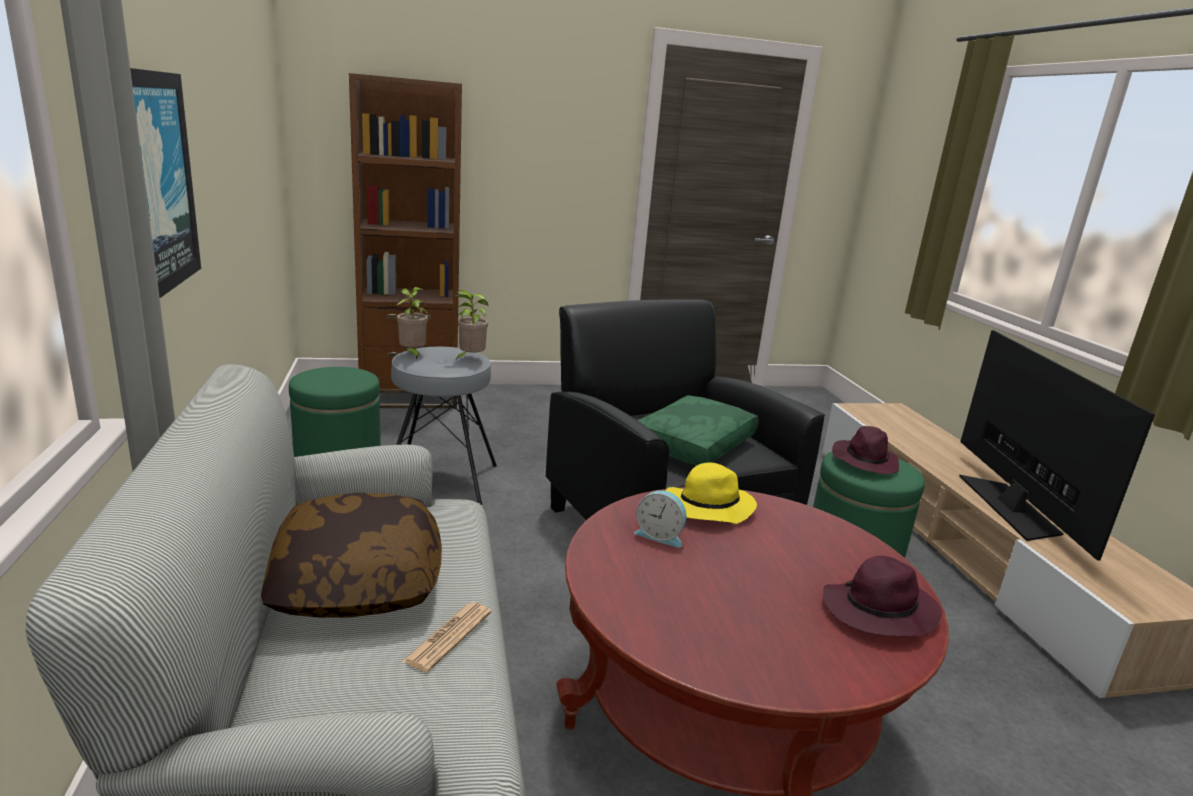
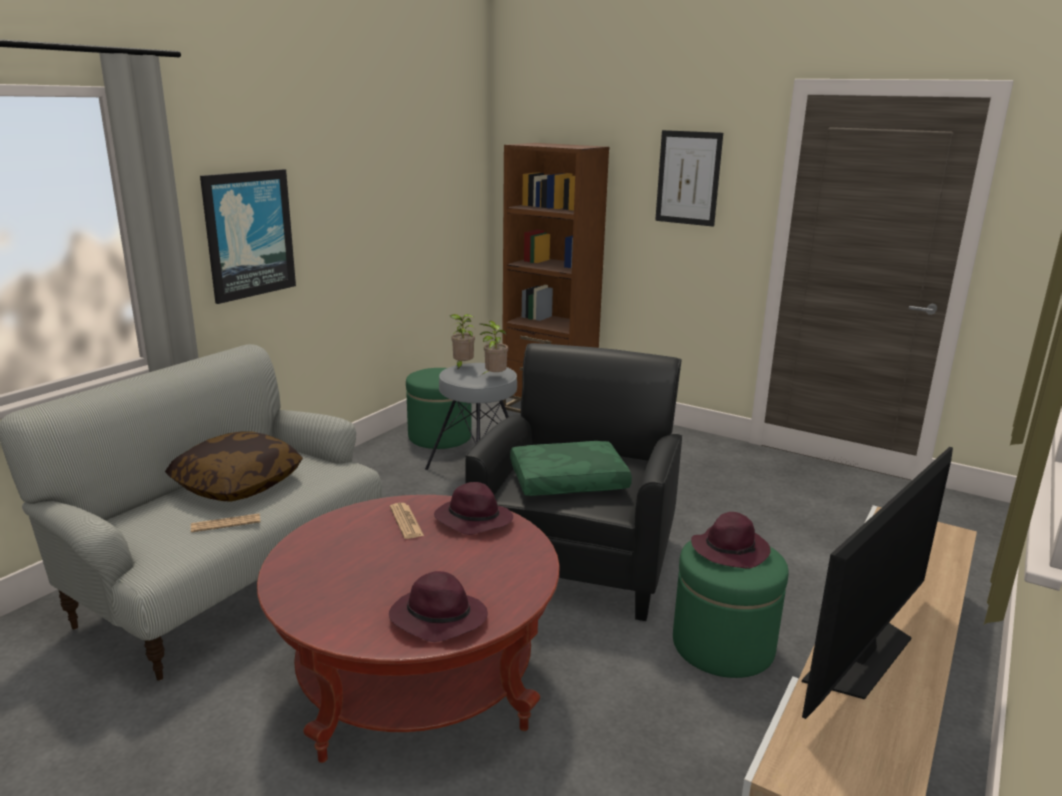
camera: 45 degrees right, 0 degrees up
(551, 124) = (688, 178): none -> picture
(660, 535) = (406, 521): alarm clock -> newspaper
(707, 508) = (472, 520): yellow hat -> purple hat

